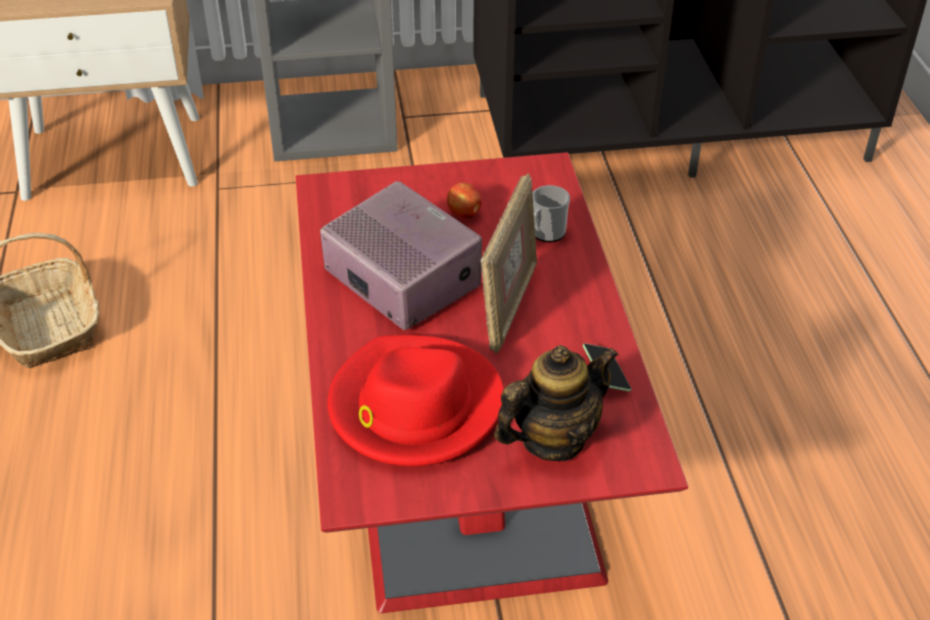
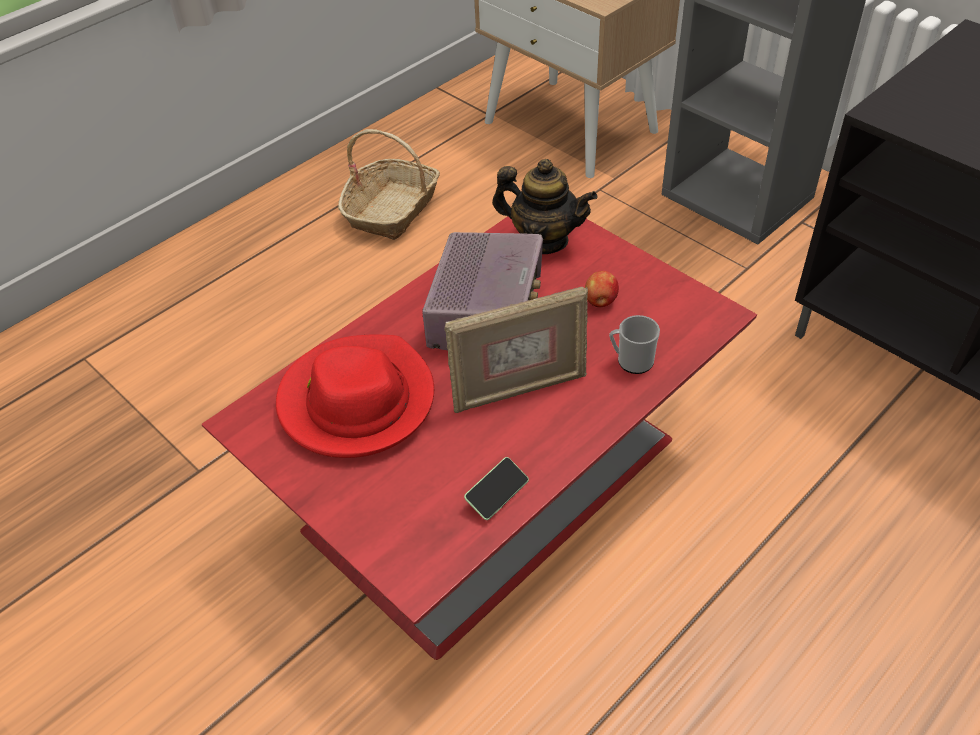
camera: 55 degrees right, 5 degrees up
(553, 439) = (392, 501): teapot -> teapot (543, 240)

